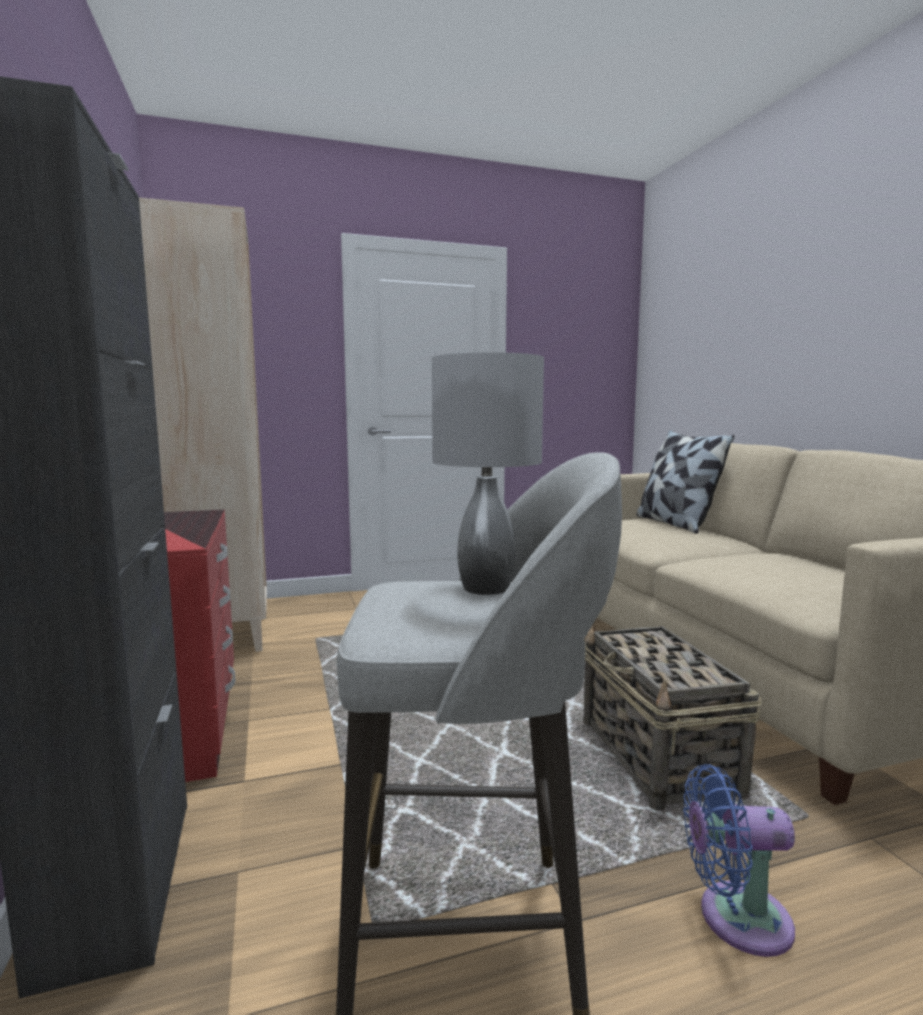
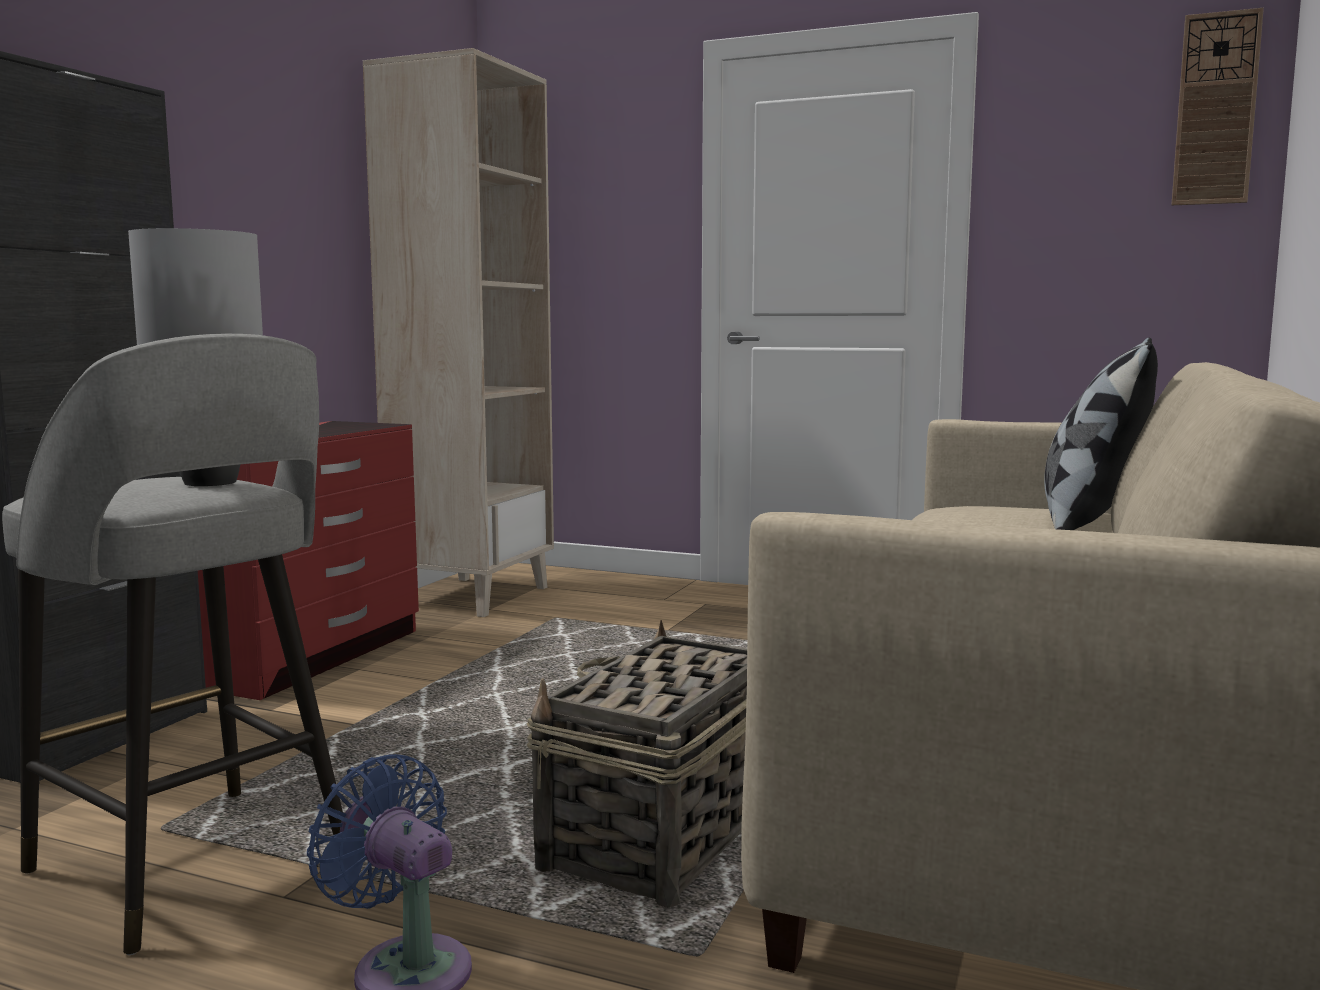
camera: 40 degrees right, 0 degrees up
(612, 316) = (1216, 109): none -> wall clock

